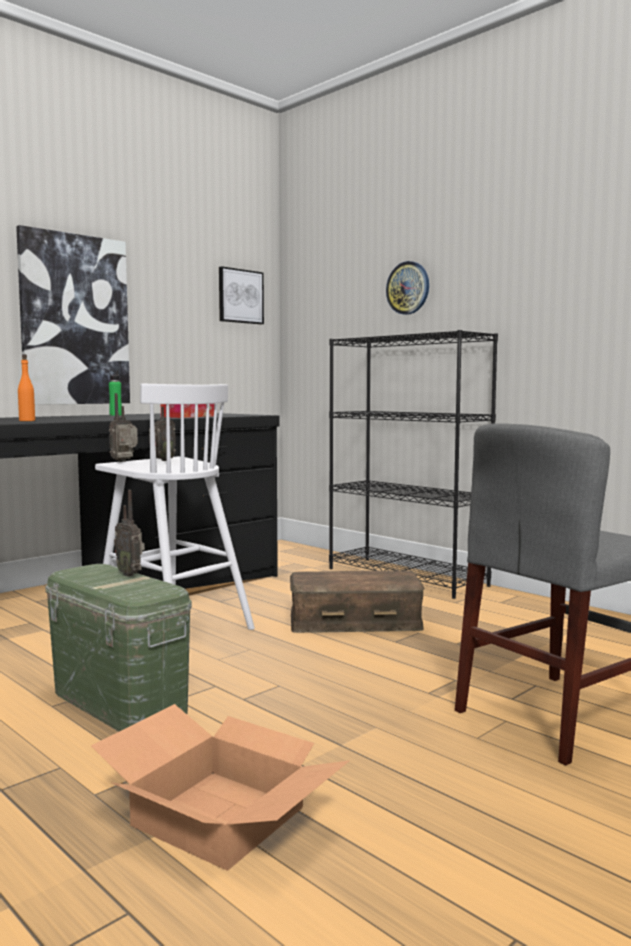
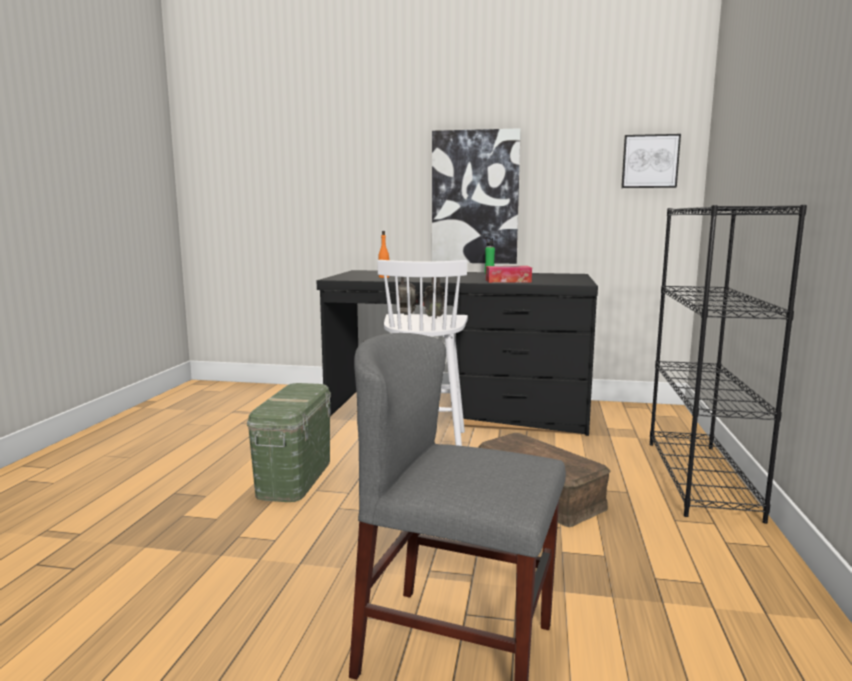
camera: 55 degrees right, 5 degrees up
(130, 574) = (308, 396): radio -> none
(215, 817) = (175, 556): cardboard box -> none
(408, 288) = (766, 144): wall clock -> none

